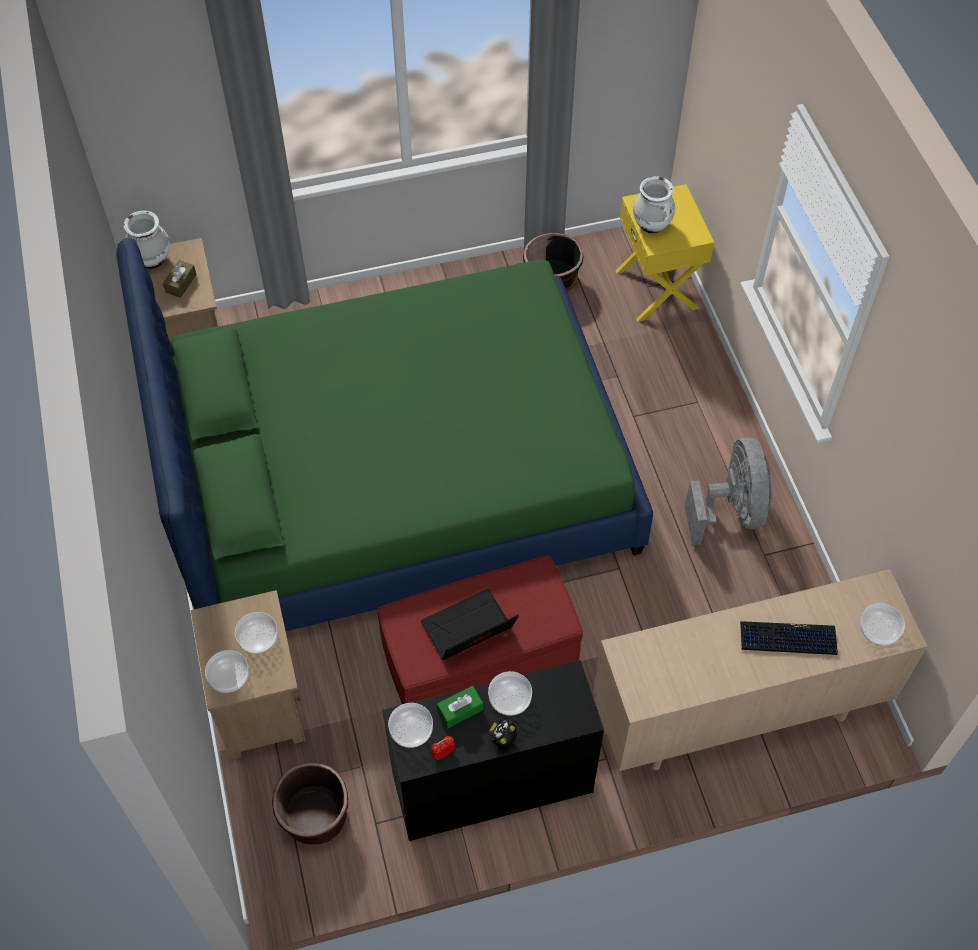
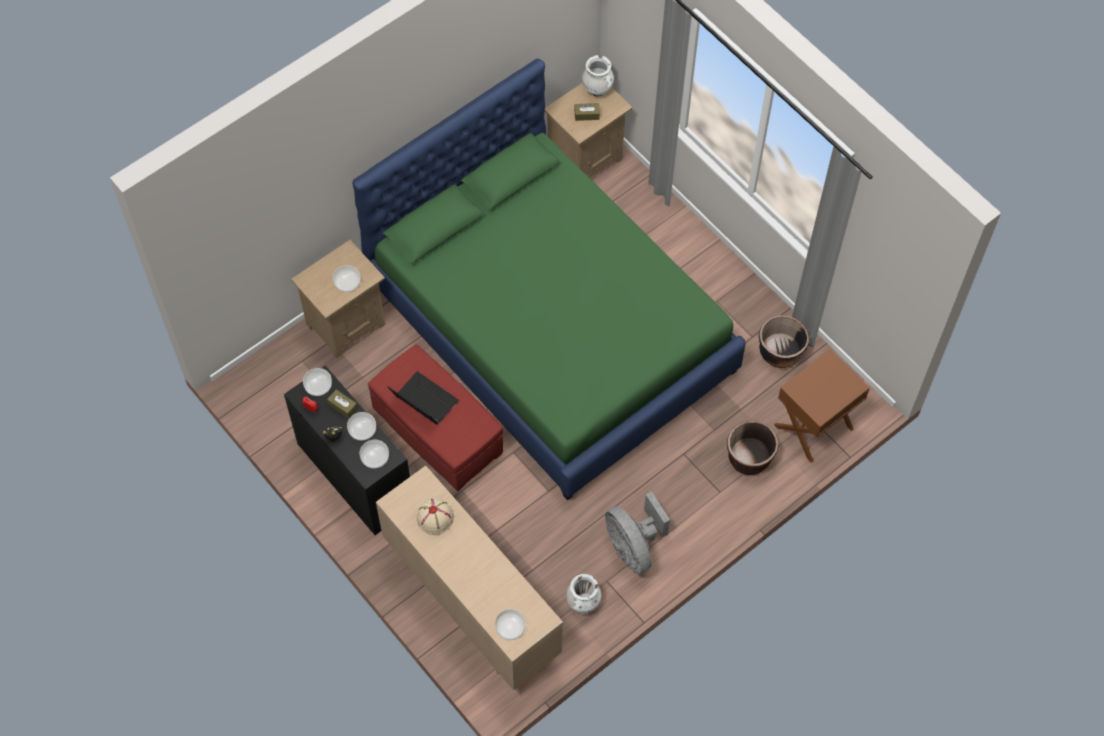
camera: 65 degrees right, 5 degrees up
(229, 677) = (315, 280): bowl -> bowl (374, 458)
(315, 816) = (291, 386): brown planter -> brown planter (749, 457)
(460, 710) = (343, 406): green tissue box -> brown tissue box
(651, 225) = (812, 378): white vase -> white vase (583, 602)
(658, 289) = (814, 427): yellow nightstand -> brown nightstand
(684, 657) = (435, 517): none -> beige hat
(731, 511) = (633, 547): grey fan -> grey fan turned 90 degrees clockwise
(787, 638) = (477, 574): keyboard -> none

